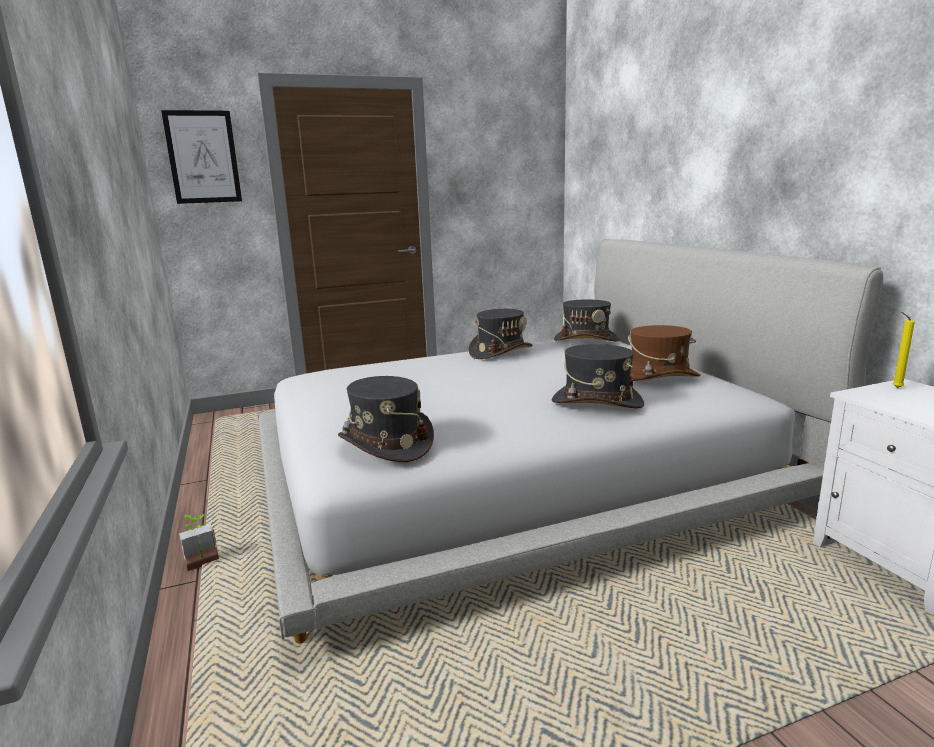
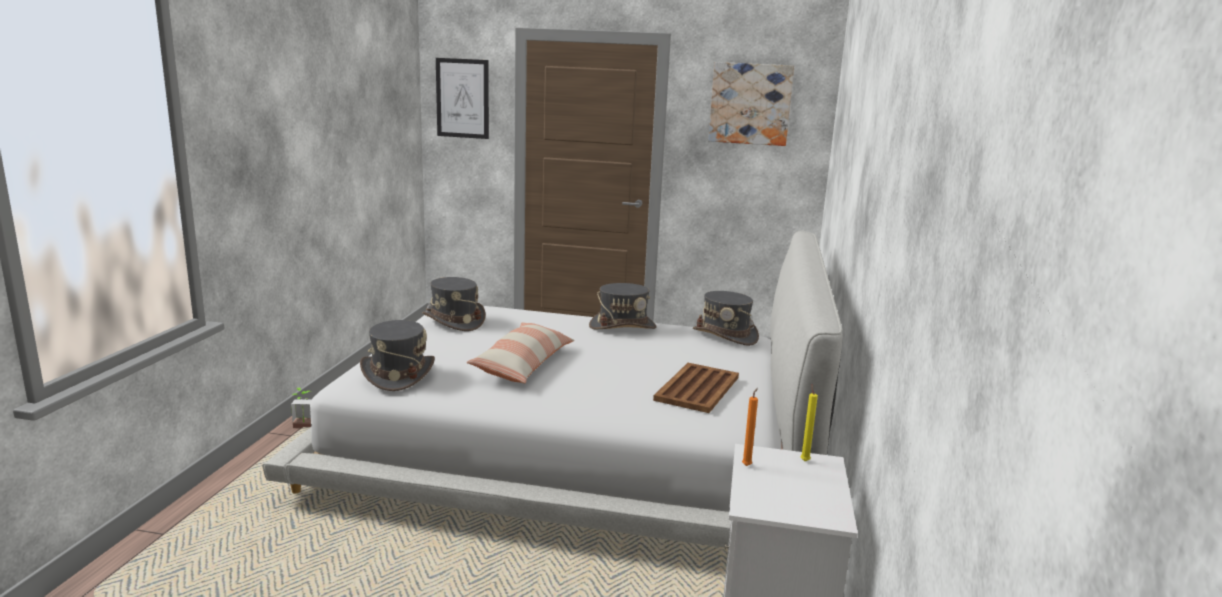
camera: 30 degrees right, 0 degrees up
(488, 399) = (523, 365): none -> pillow
(499, 143) = (750, 104): none -> picture
(597, 402) = (593, 393): grey hat -> grey hat (454, 321)
(658, 376) = (696, 389): brown hat -> brown tray
(881, 403) = (747, 465): none -> orange candle

